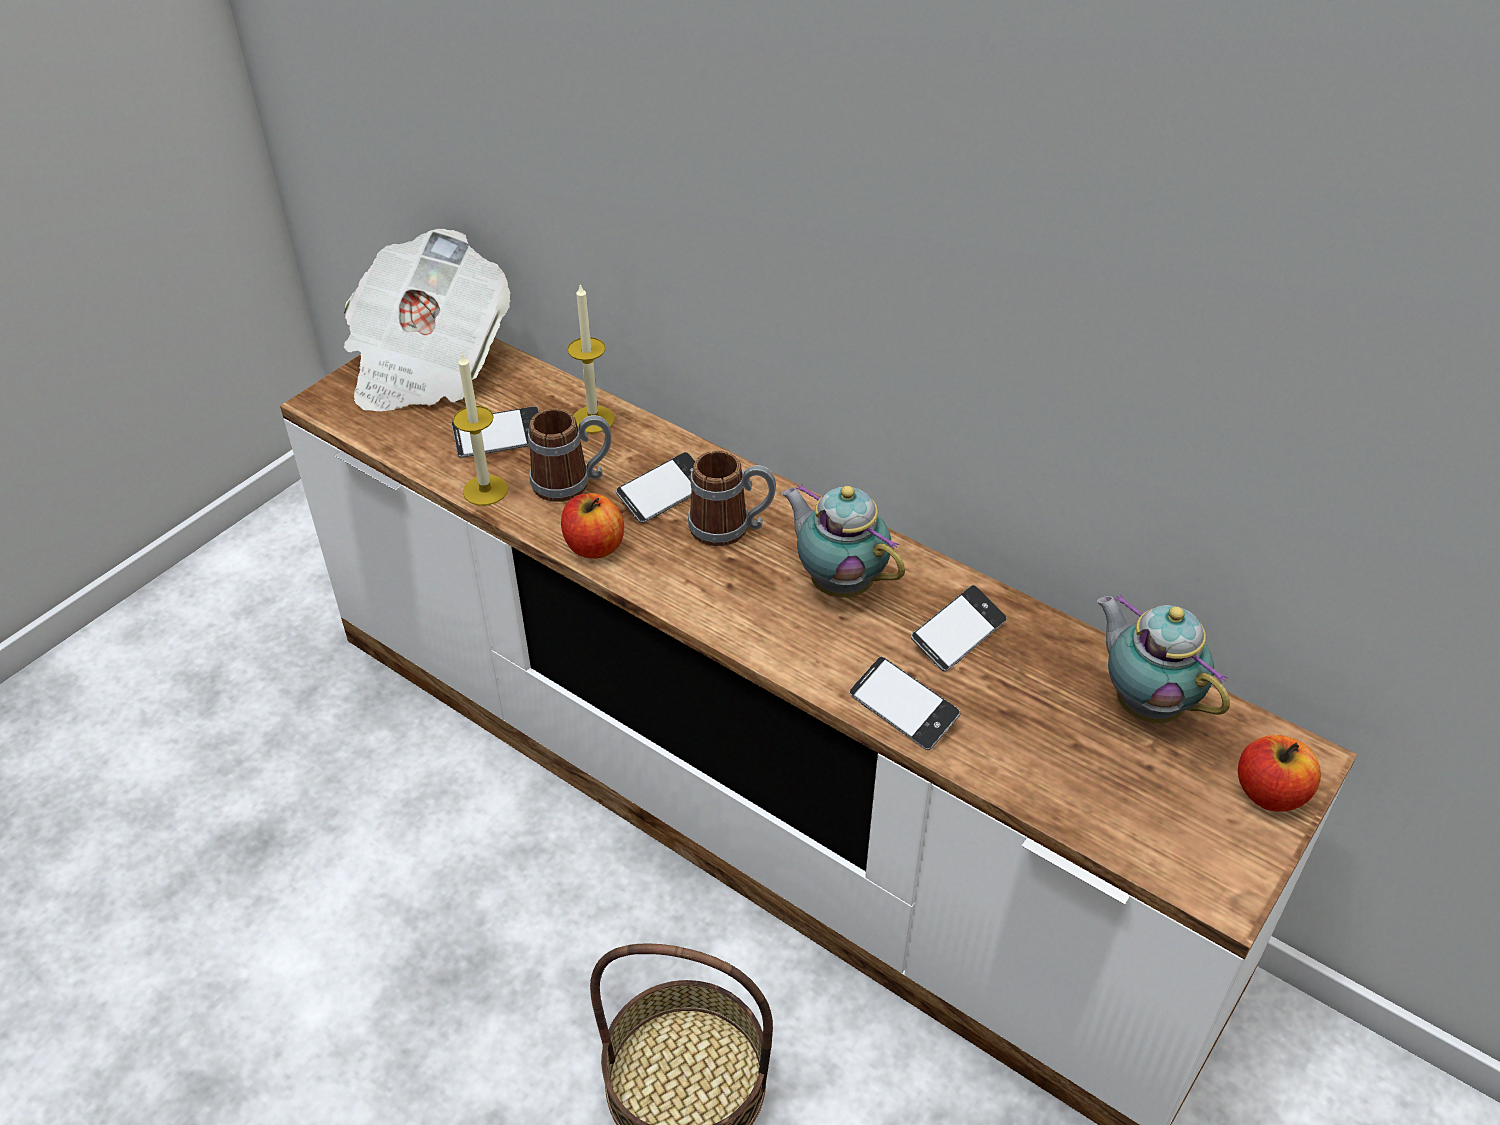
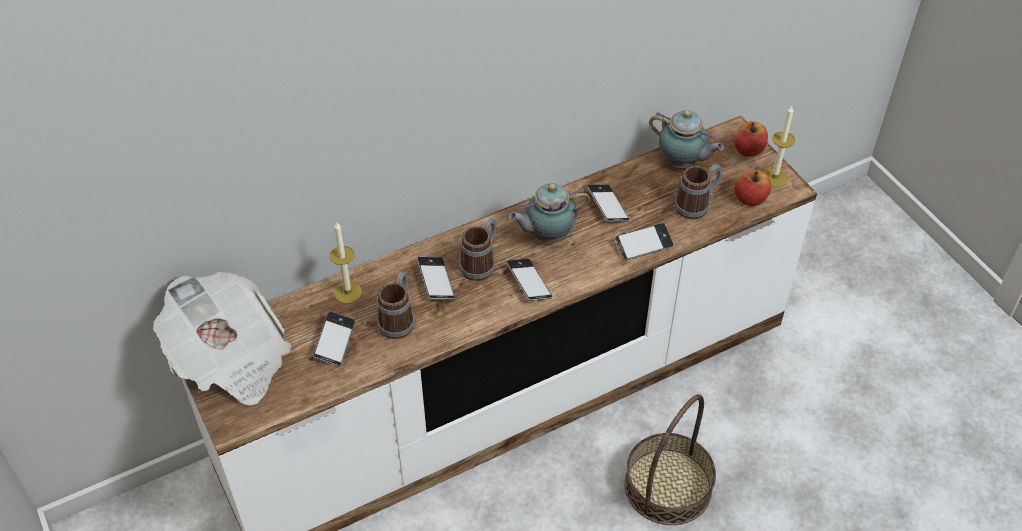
camera: 65 degrees left, 5 degrees up
(485, 490) = (379, 361): candle -> candle (774, 177)
(594, 546) = (459, 325): apple -> apple (750, 199)
(724, 593) = (528, 283): none -> phone
(1058, 756) = (697, 205): none -> mug
(1145, 703) = (682, 163): teapot -> teapot turned 135 degrees counterclockwise

